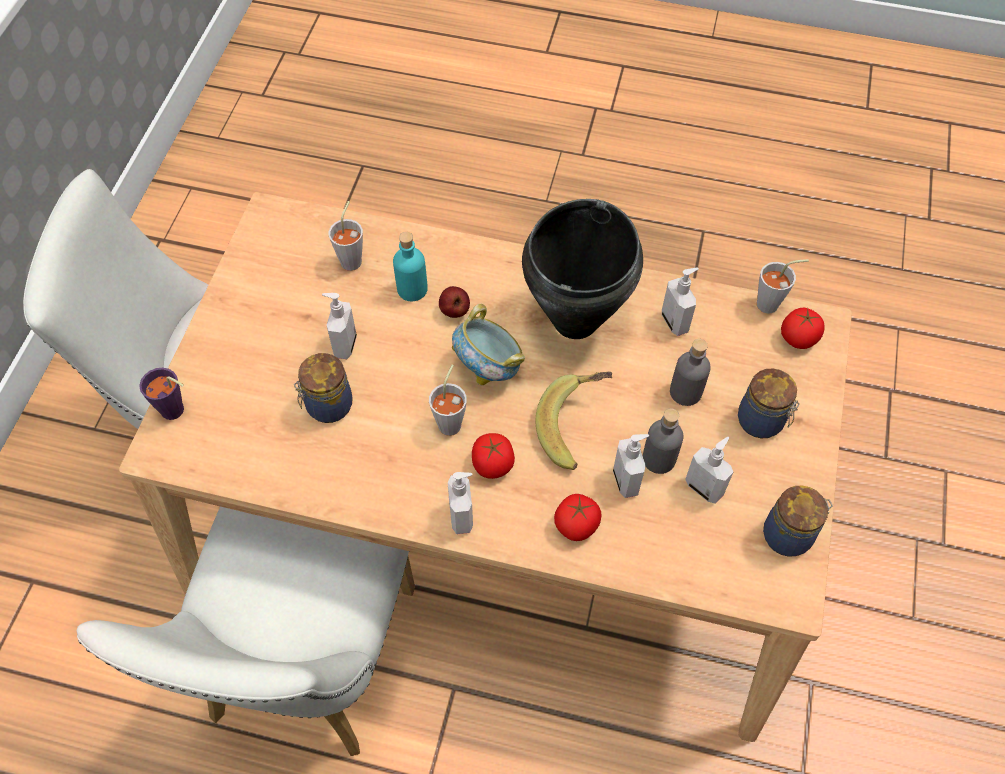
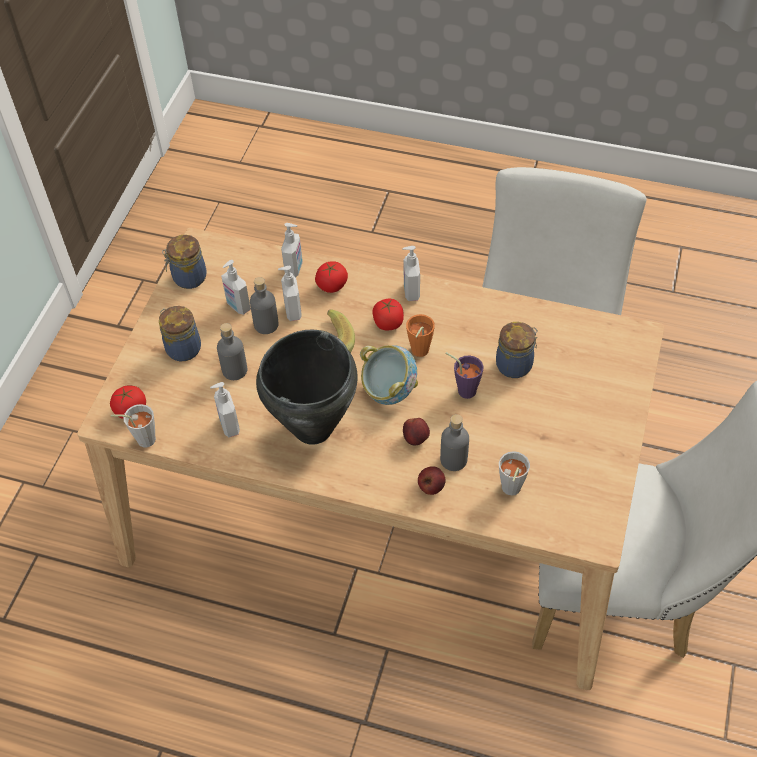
camera: 175 degrees left, 5 degrees down
(176, 412) = (632, 362): purple cup -> purple cup (463, 389)
(344, 345) = (508, 412): soap dispenser -> soap dispenser (294, 269)
(412, 289) = (453, 460): turquoise bottle -> grey bottle
(438, 260) = (431, 487): none -> apple
(451, 420) = (418, 353): grey cup -> orange cup

